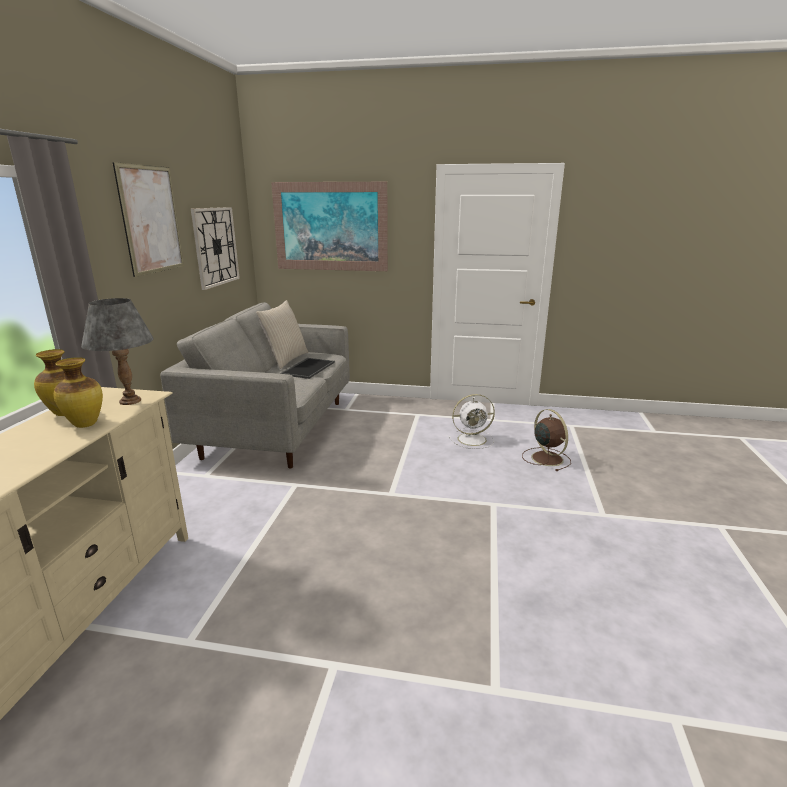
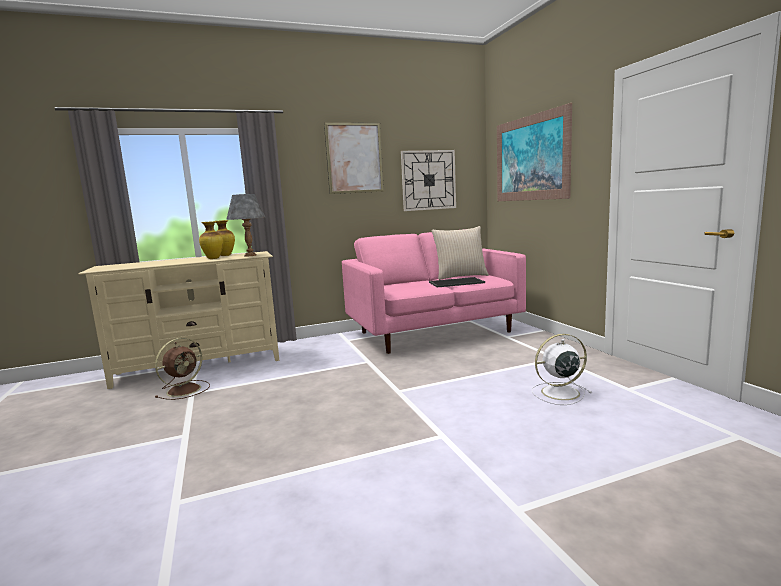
camera: 60 degrees right, 10 degrees down
(276, 428) = (434, 332): grey sofa -> pink sofa
(473, 439) = (558, 393): white fan -> white fan turned 120 degrees clockwise
(546, 458) = (597, 440): brown fan -> brown fan (185, 389)

